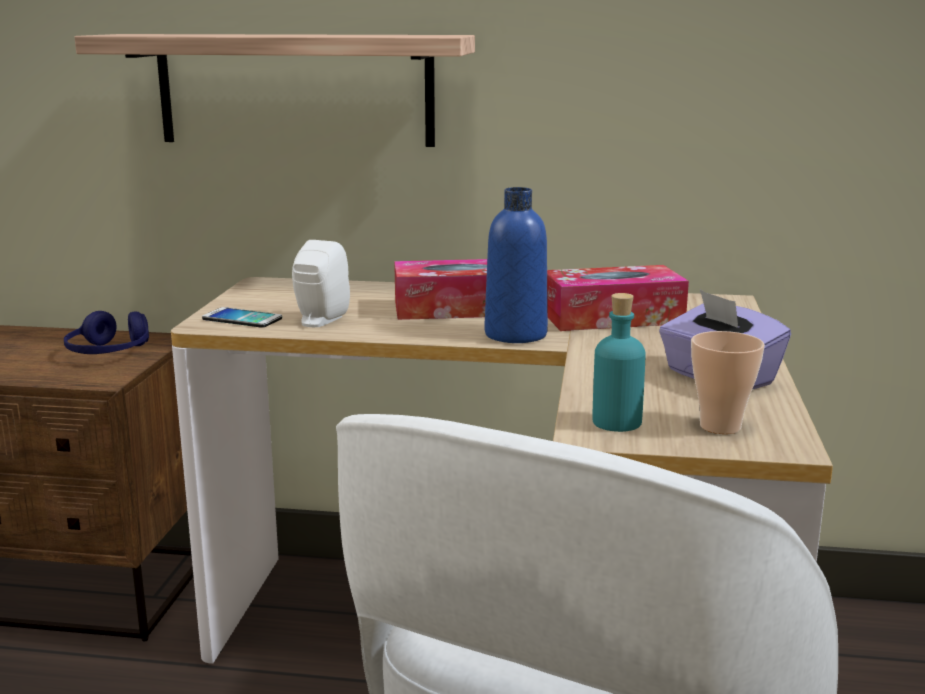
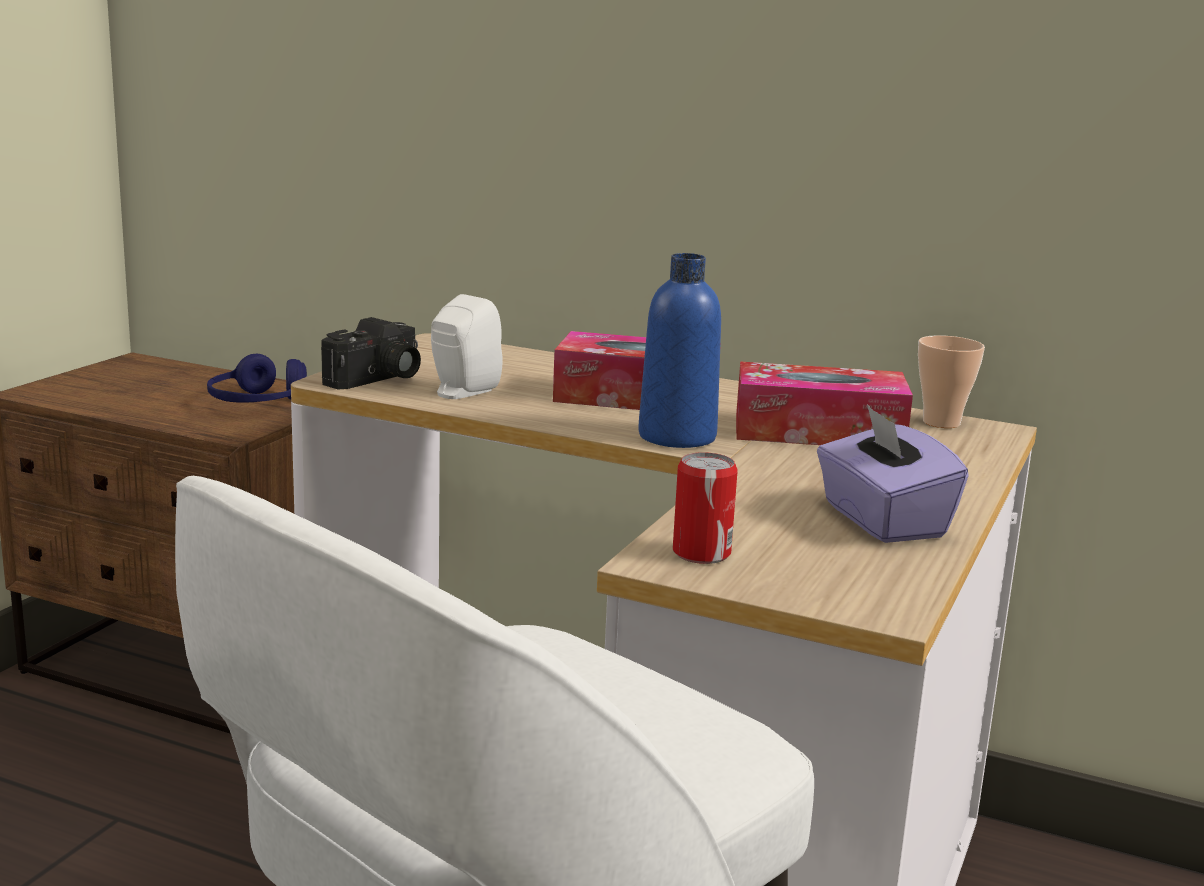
camera: 15 degrees right, 0 degrees up
(242, 319) = (378, 380): phone -> camera
(295, 90) = (496, 113): shelf -> none
(616, 422) = (701, 553): turquoise bottle -> can
(720, 426) = (825, 577): cup -> cup (941, 422)

